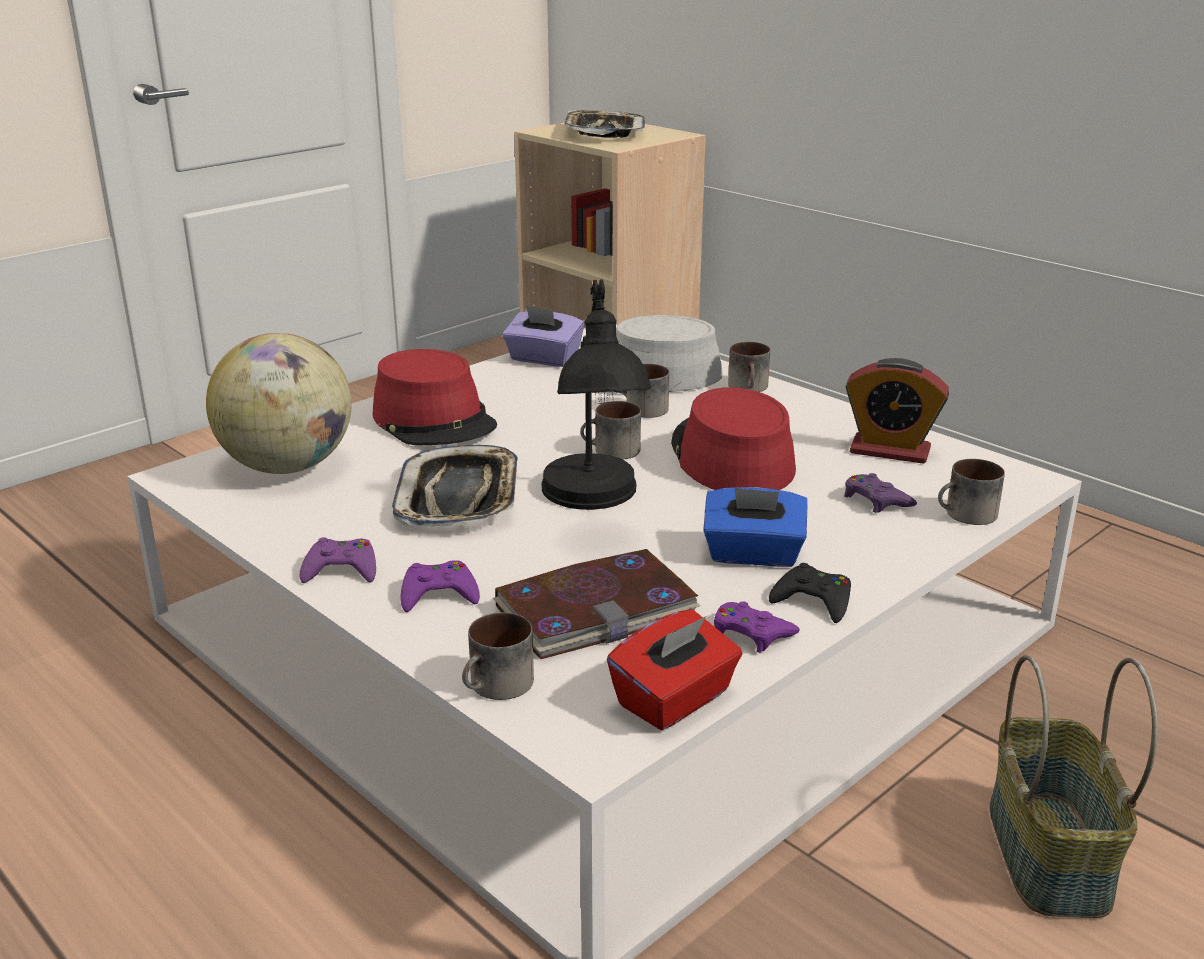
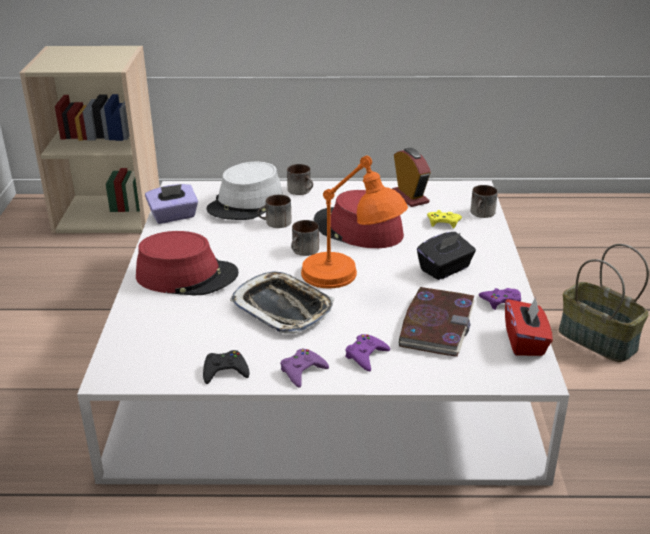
camera: 45 degrees left, 5 degrees up
(288, 466) = (162, 339): globe -> none
(498, 687) = (463, 377): mug -> none
(595, 508) = (350, 281): black table lamp -> orange table lamp
(603, 132) = (79, 58): tray -> none
(753, 554) = (445, 269): blue tissue box -> black tissue box
(813, 600) = (497, 276): black game controller -> black game controller (225, 371)
(876, 500) = (443, 222): purple game controller -> yellow game controller
(890, 450) = (410, 197): alarm clock -> alarm clock turned 90 degrees counterclockwise

